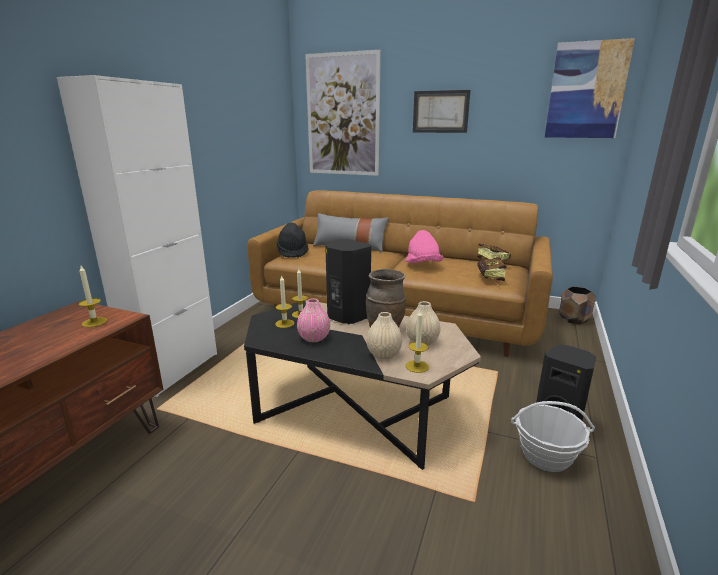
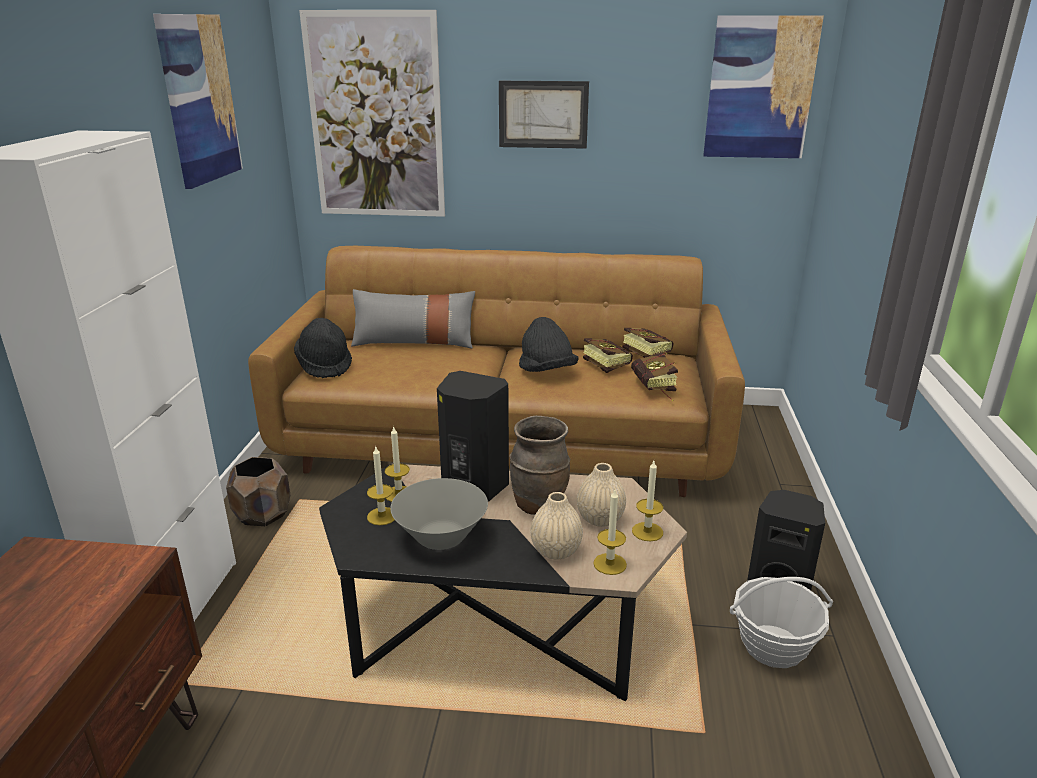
camera: 15 degrees left, 5 degrees up
(94, 322) = (88, 579): candle -> candle (647, 531)
(235, 91) = (199, 99): none -> picture
(314, 338) = (441, 537): pink vase -> grey bowl
(423, 265) = (546, 371): pink hat -> black hat
(461, 265) = (603, 364): none -> book
(574, 319) = (757, 419): brown planter -> brown planter (264, 515)

